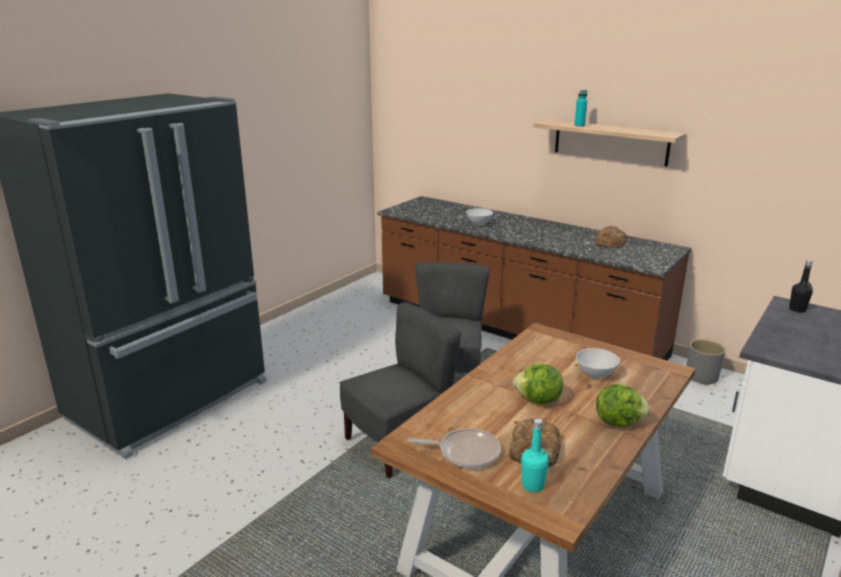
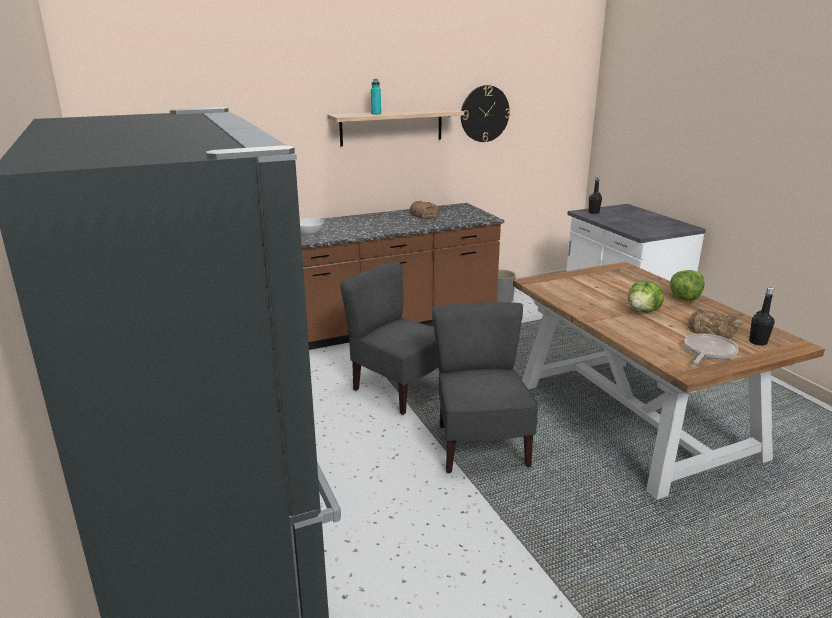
camera: 60 degrees left, 0 degrees up
(532, 485) = (758, 342): turquoise bottle -> black bottle
(596, 375) = (617, 286): white bowl -> none
(733, 146) = (484, 113): none -> wall clock

